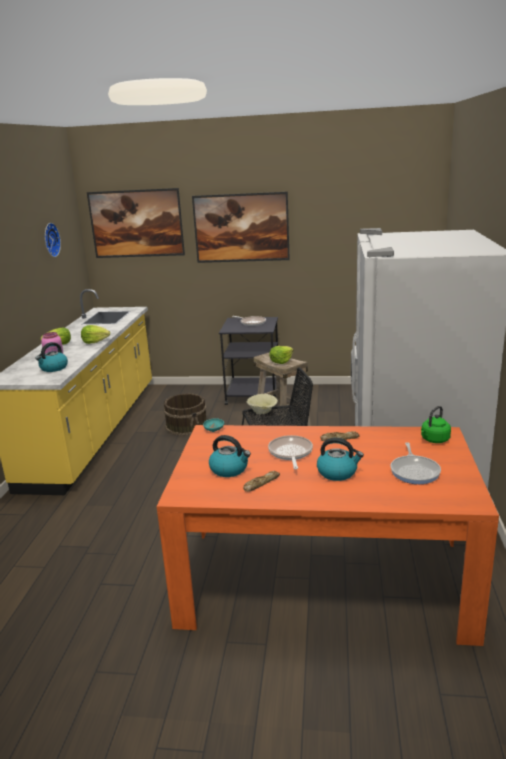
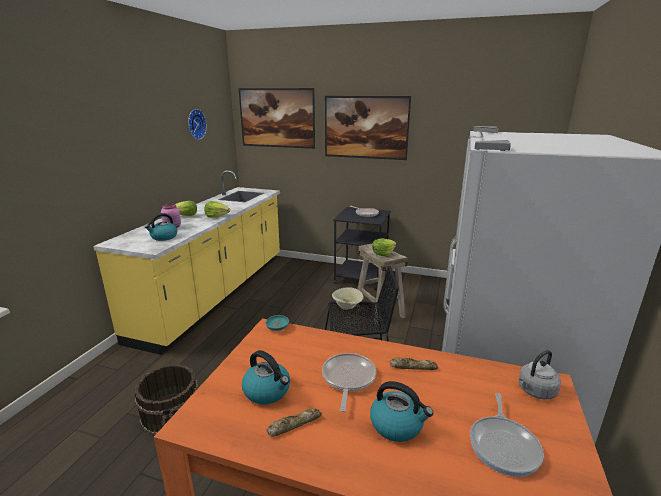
camera: 10 degrees right, 0 degrees up
(187, 425) = (294, 299): brown bucket -> brown bucket (172, 412)
(434, 440) = (535, 391): green kettle -> grey kettle

